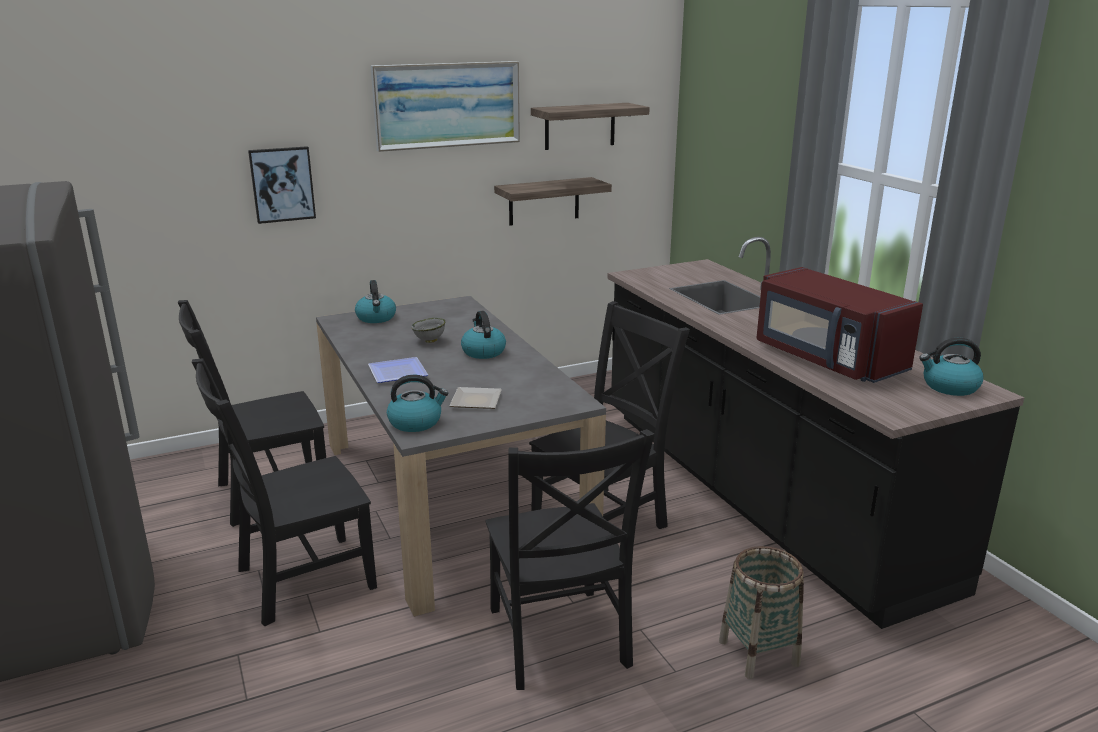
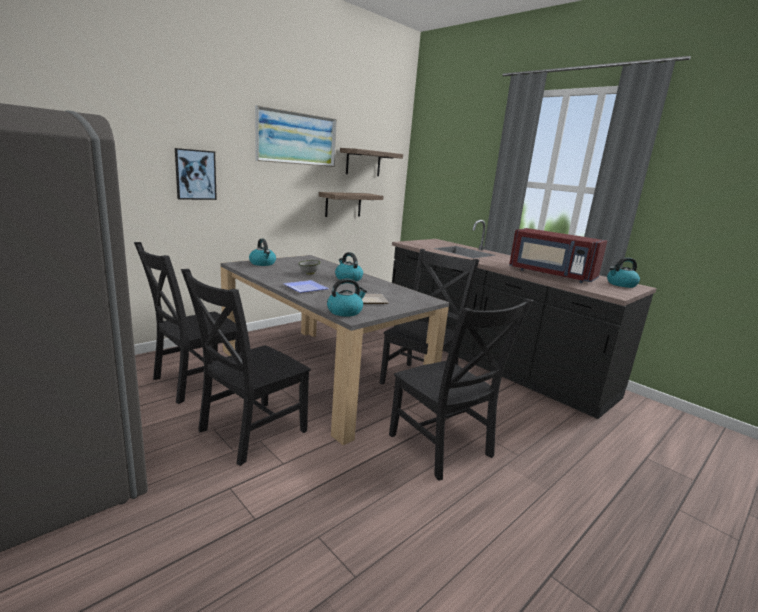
camera: 20 degrees left, 5 degrees down
(759, 653) = (552, 439): basket -> none

